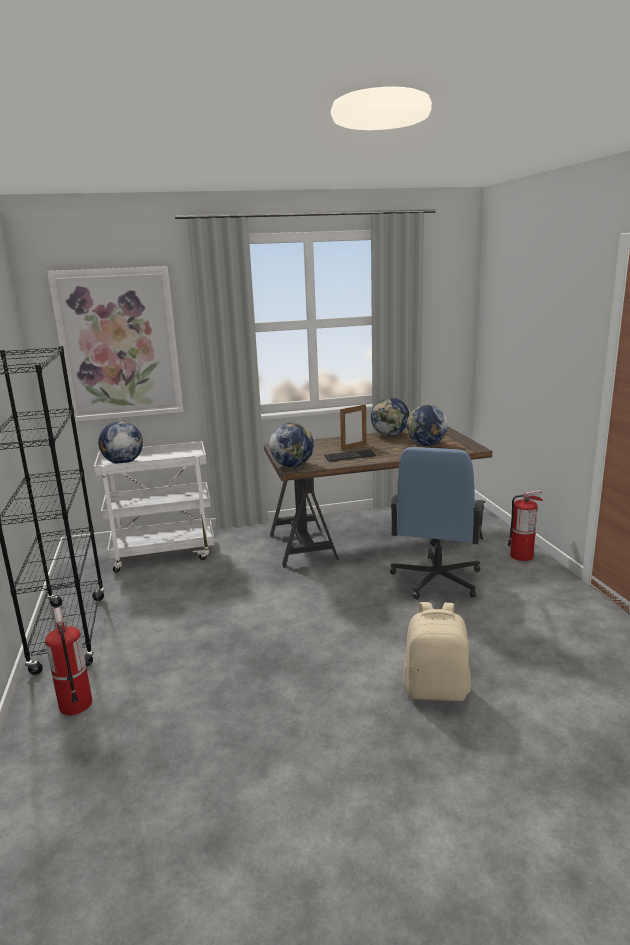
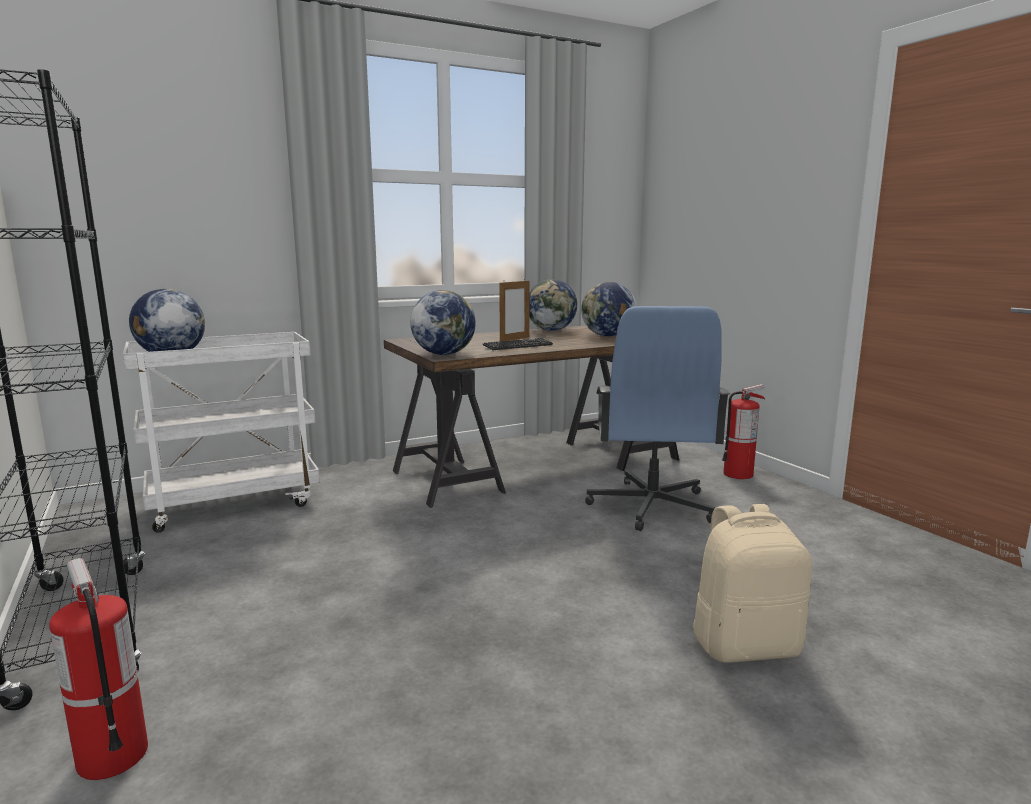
camera: 15 degrees left, 5 degrees down
(119, 344) = (162, 180): picture -> none

